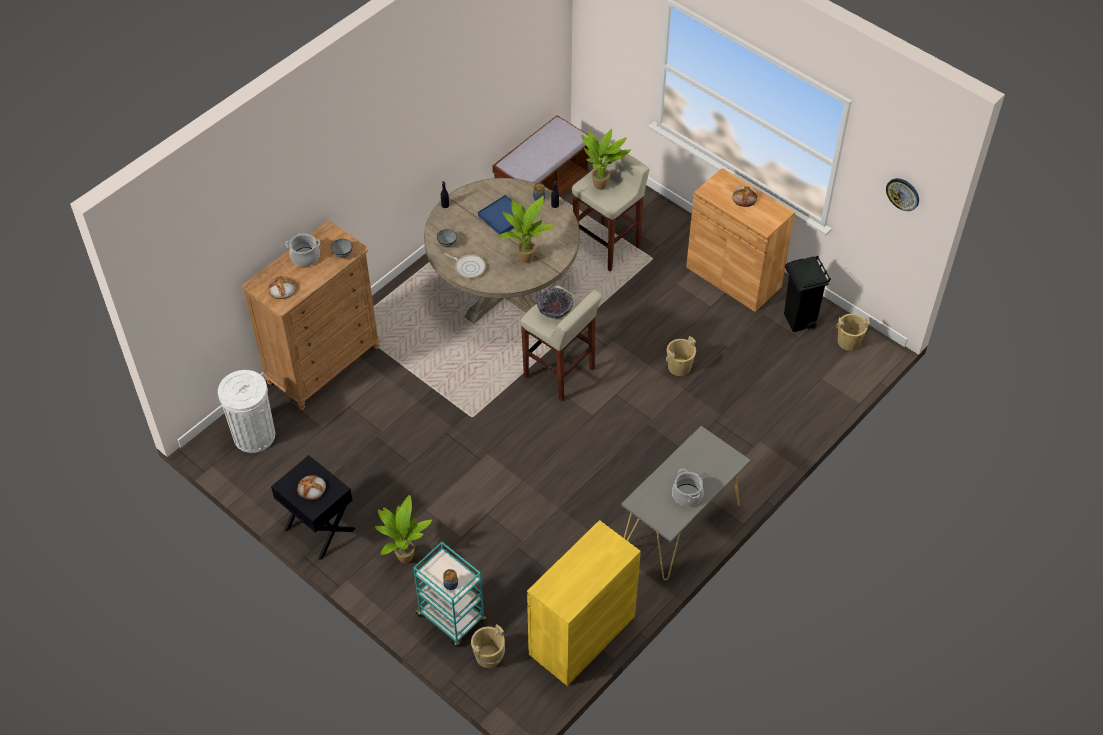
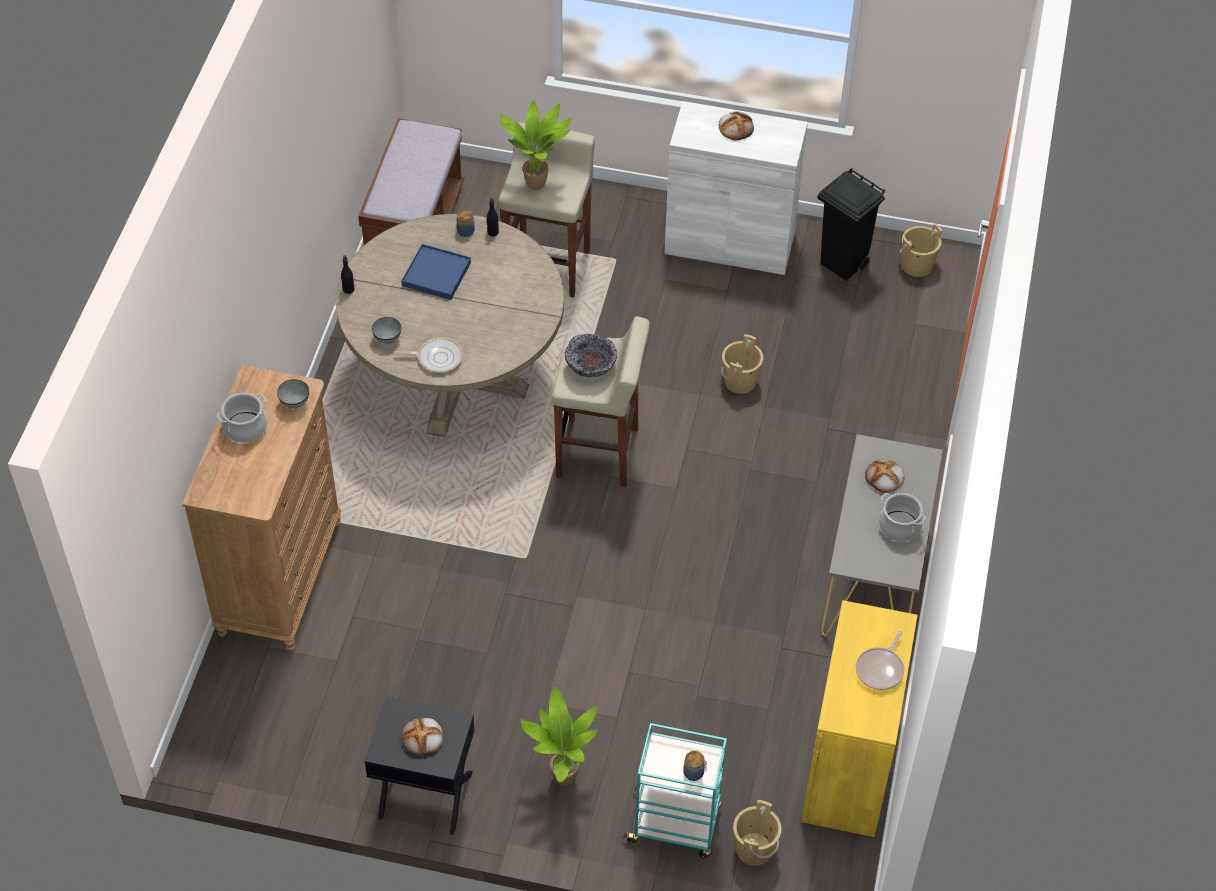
camera: 30 degrees left, 0 degrees up
(254, 435) = (248, 713): white trash can -> none
(281, 289) = (244, 484): bread -> bread (884, 478)
(525, 257) = (501, 314): potted plant -> none
(592, 573) = (881, 669): none -> frying pan
(733, 277) = (730, 242): brown cabinet -> white cabinet
(903, 194) = (963, 42): wall clock -> none

